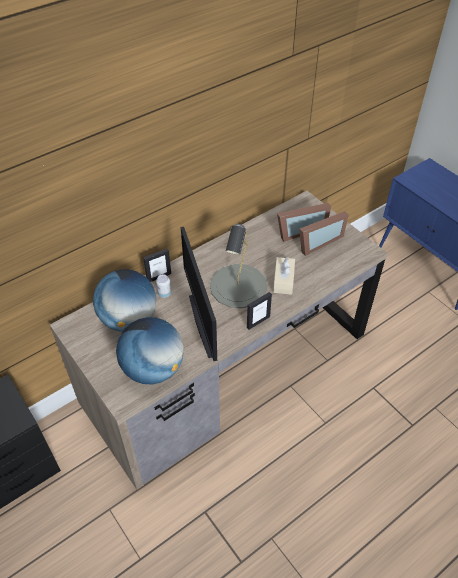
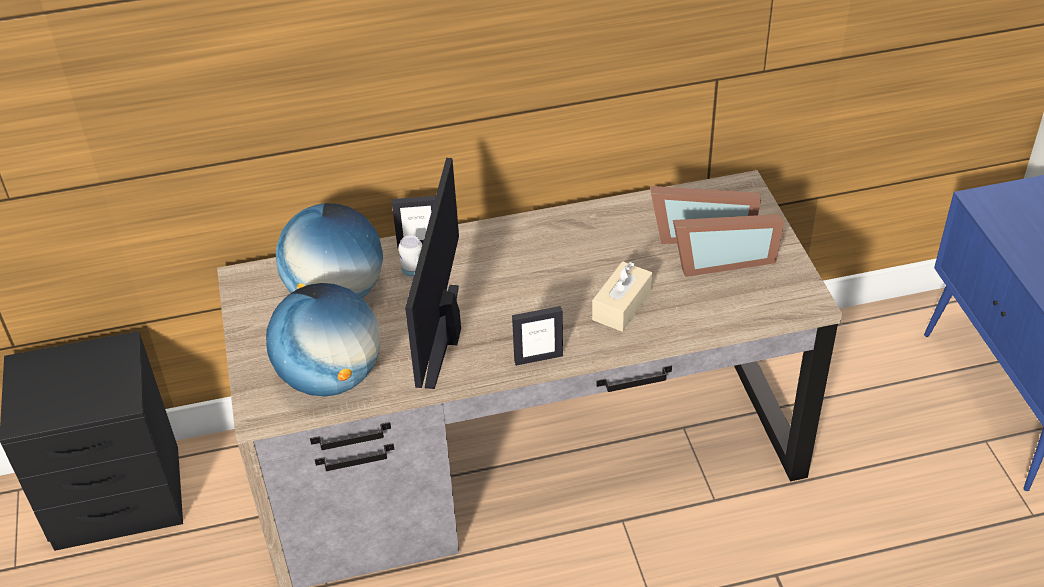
camera: 25 degrees right, 5 degrees down
(238, 286) = (540, 293): grey table lamp -> none

